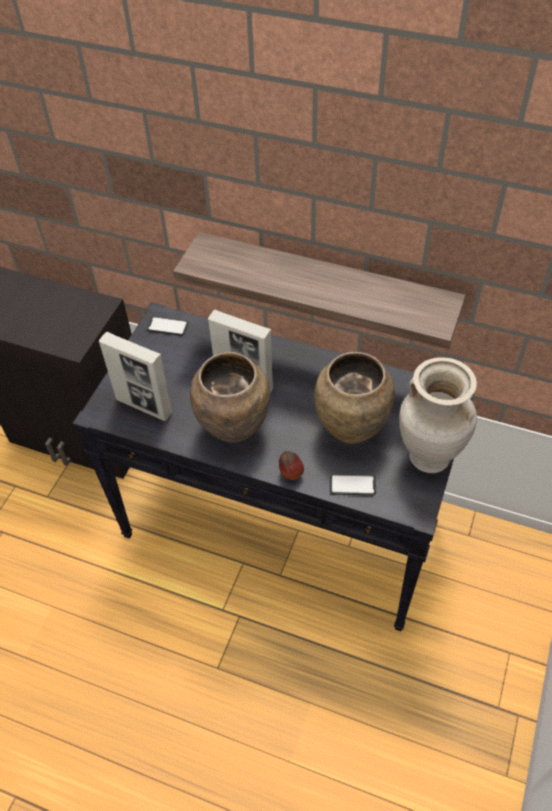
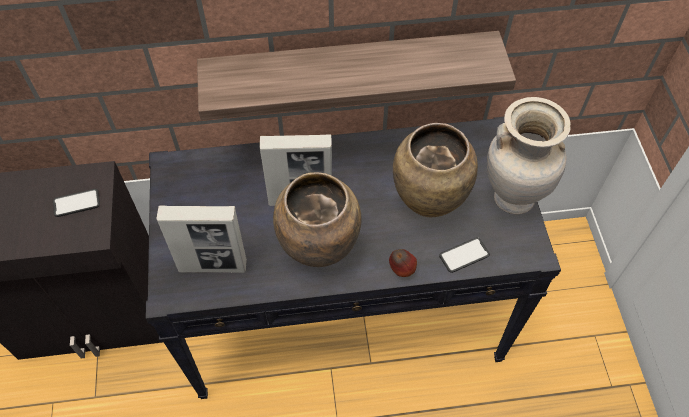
camera: 30 degrees left, 5 degrees up
(167, 326) = (184, 171): phone -> phone (76, 203)

